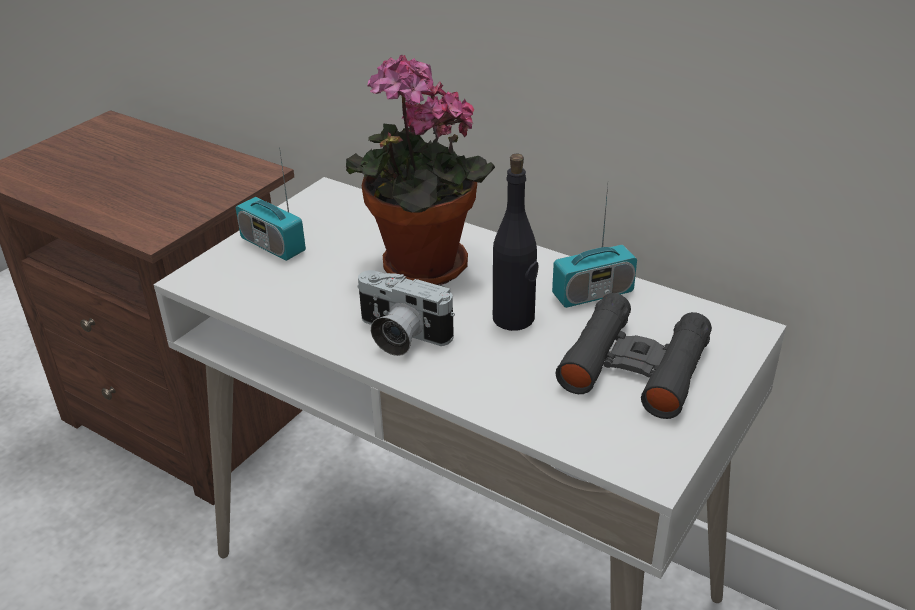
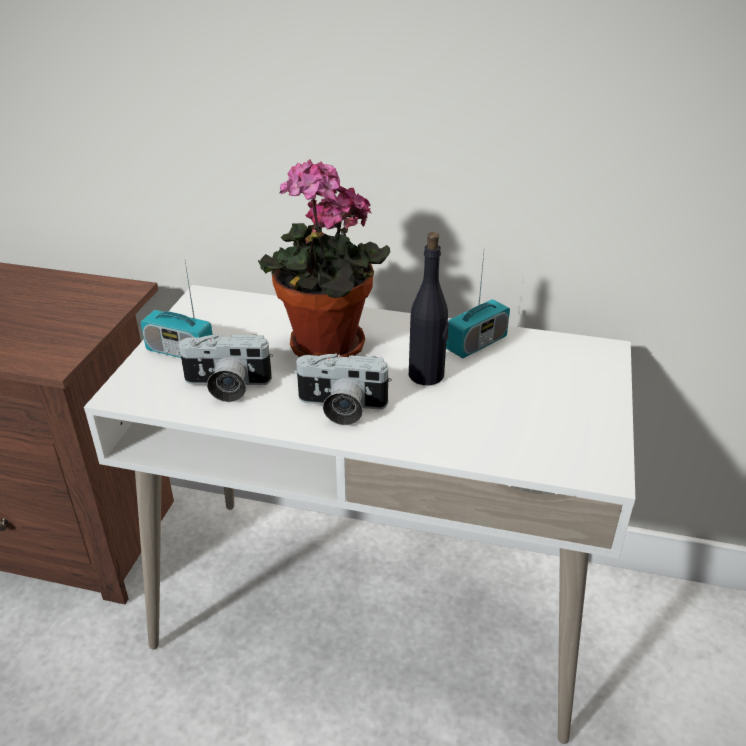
camera: 20 degrees left, 0 degrees up
(297, 290) = (226, 386): none -> camera
(635, 366) = (542, 394): black binoculars -> none

